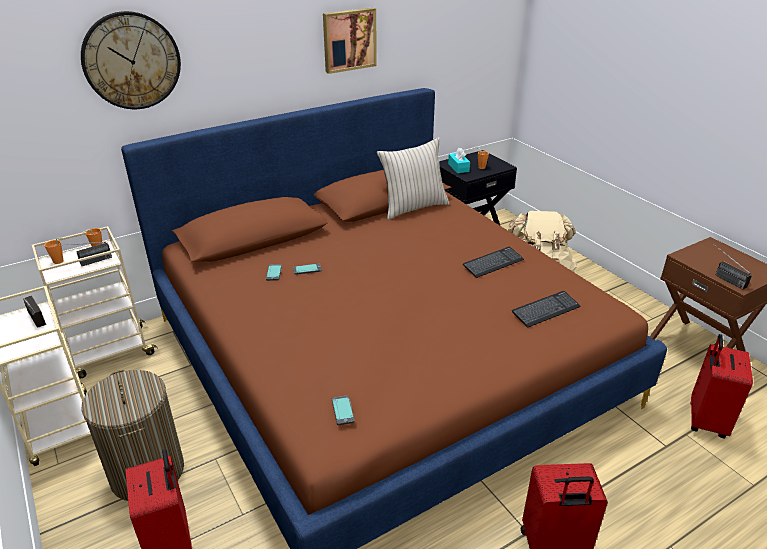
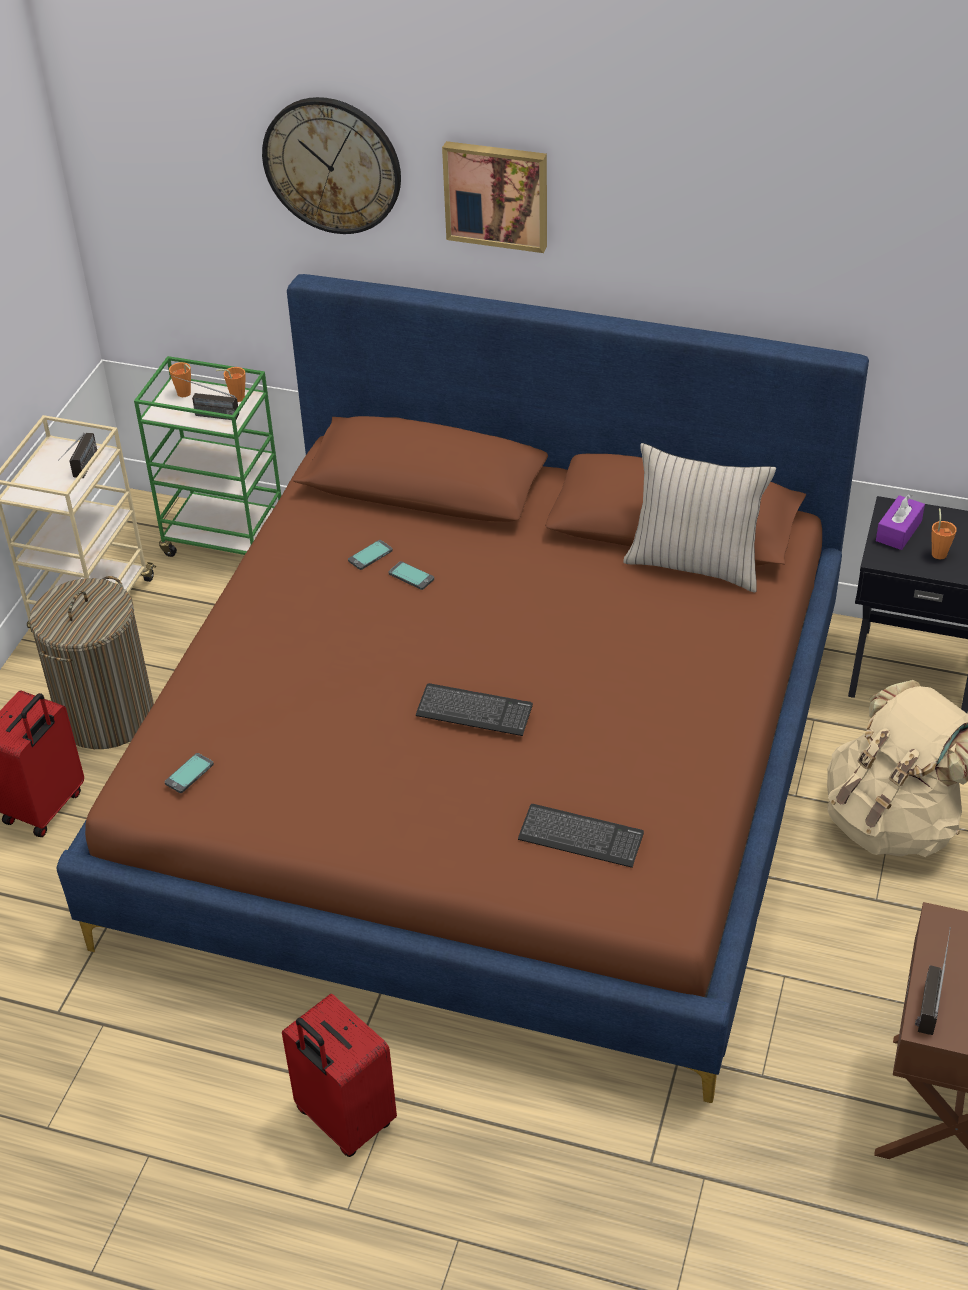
camera: 50 degrees right, 10 degrees up
(109, 352) = (226, 540): beige cart -> green cart
(349, 40) = (707, 226): picture -> picture (497, 194)
(458, 167) = (898, 531): turquoise tissue box -> purple tissue box
(493, 263) = (638, 727): keyboard -> keyboard (474, 712)
(705, 420) = (763, 1190): red suitcase -> none

